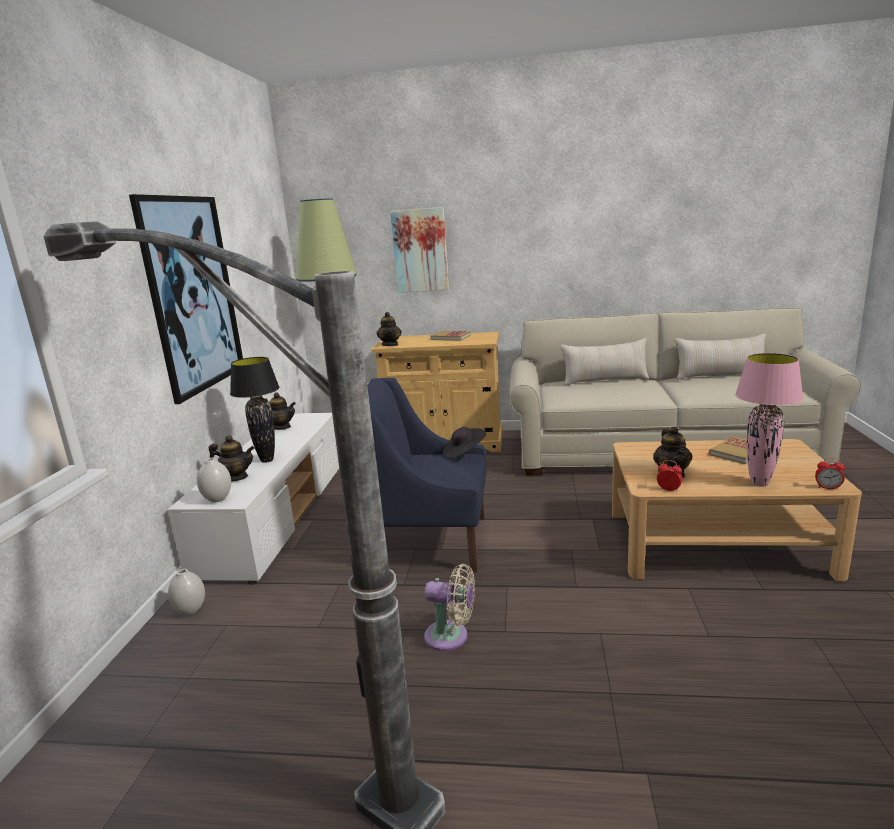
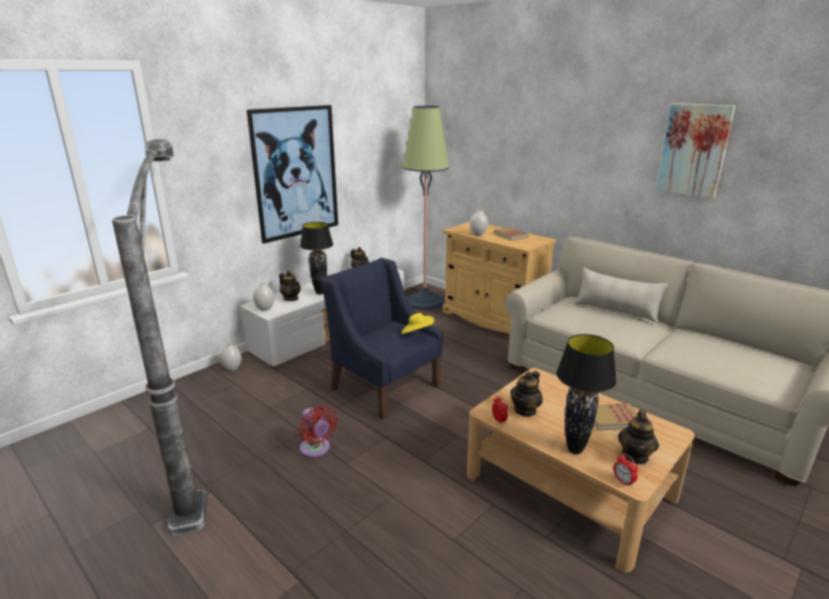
camera: 35 degrees right, 5 degrees up
(390, 345) = (460, 230): teapot -> teapot (635, 456)
(418, 344) = (478, 234): none -> white vase
(420, 250) = (508, 156): picture -> picture (694, 150)
(451, 637) = (316, 449): beige fan -> red fan
(464, 453) = (417, 333): black hat -> yellow hat
(719, 376) = (733, 344): beige pillow -> none
(760, 483) = (575, 450): pink table lamp -> black table lamp

